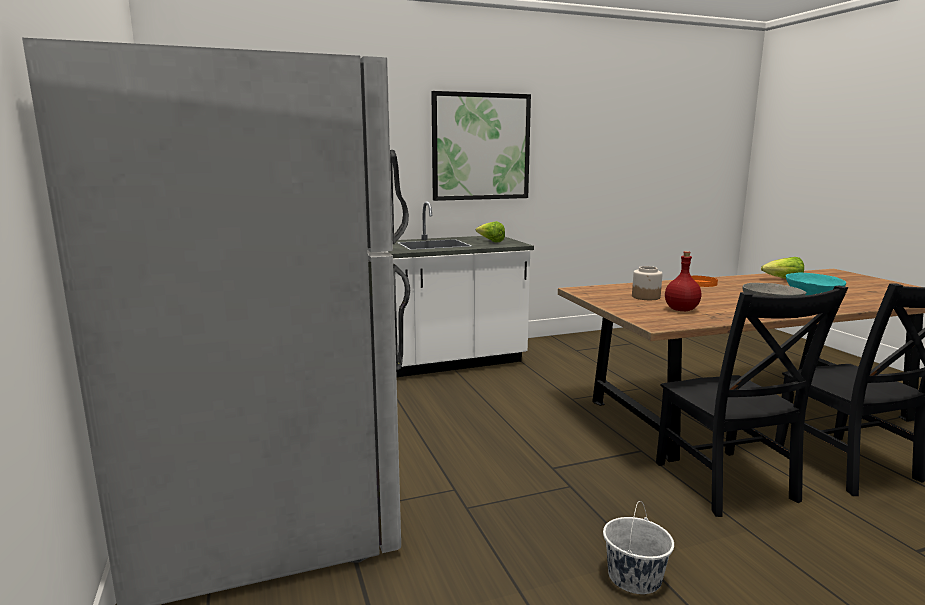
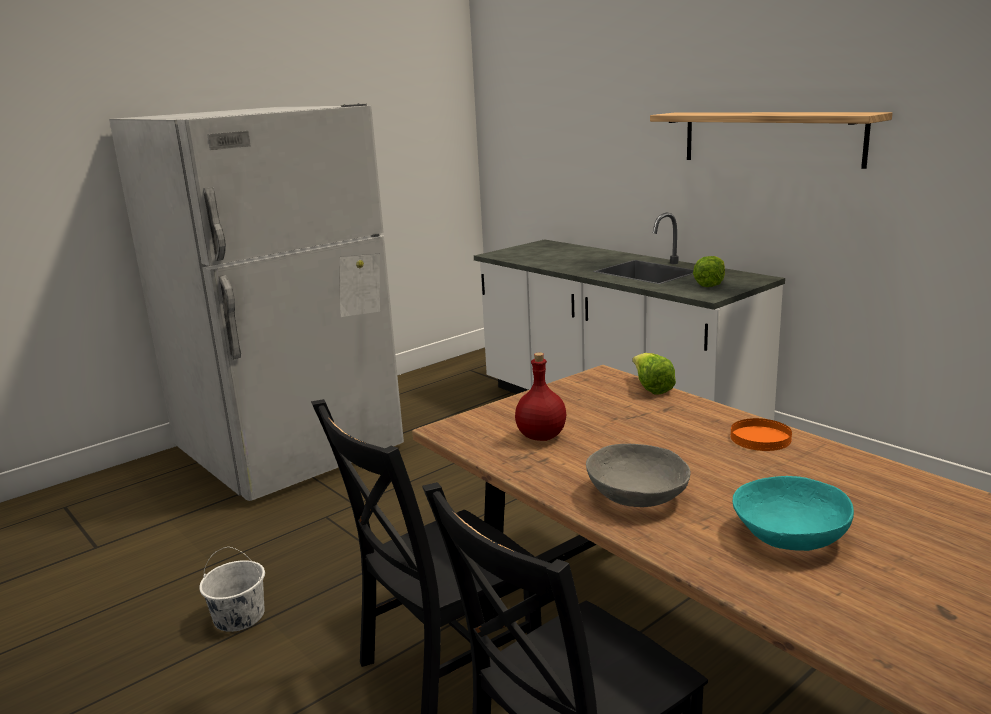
camera: 70 degrees right, 5 degrees up
(481, 147) = (770, 138): picture -> shelf
(646, 297) = (600, 412): jar -> none
(783, 280) = (923, 508): lettuce -> lettuce (651, 388)

